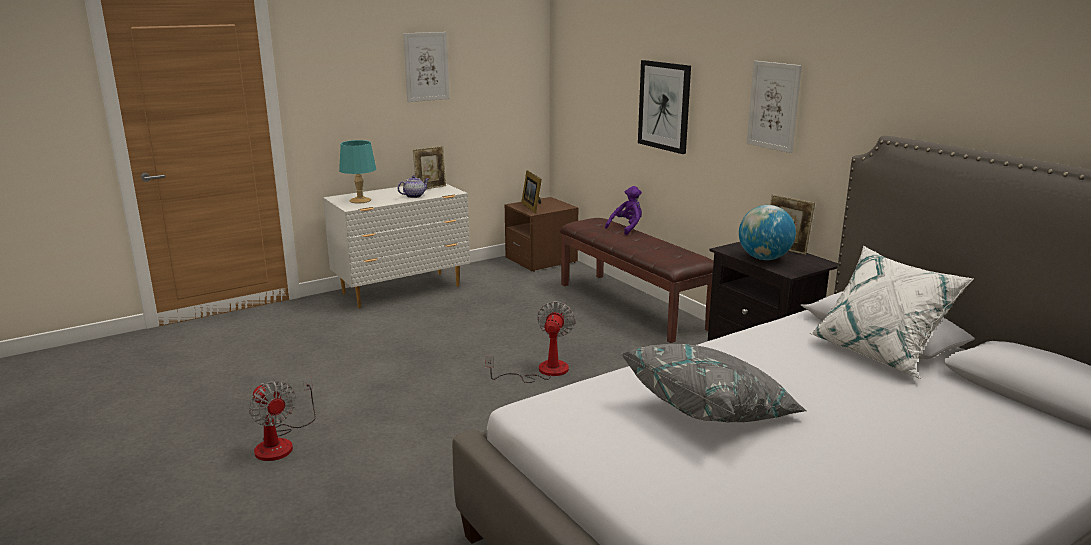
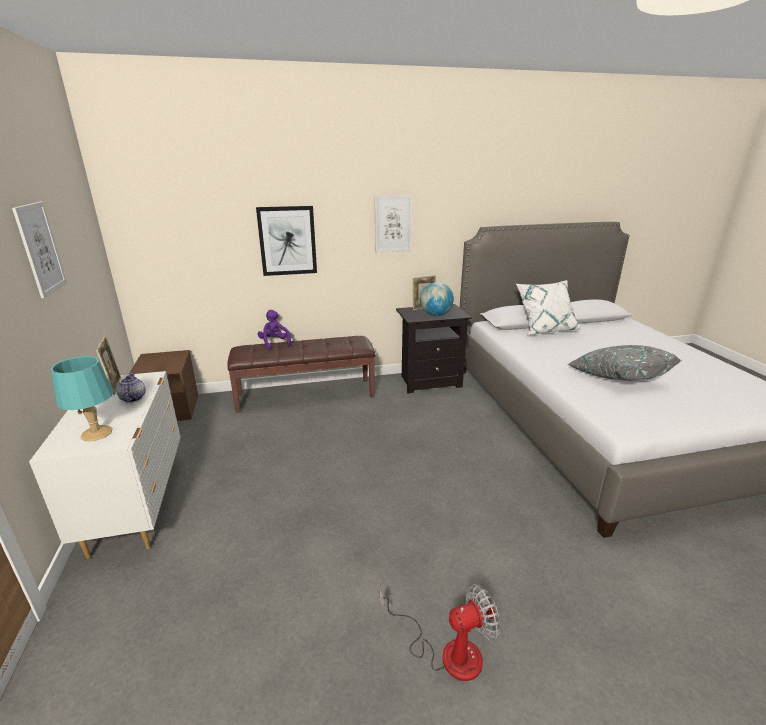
camera: 70 degrees left, 5 degrees up
(533, 207) = (158, 366): picture frame -> none
(542, 371) = (384, 455): fan -> none

